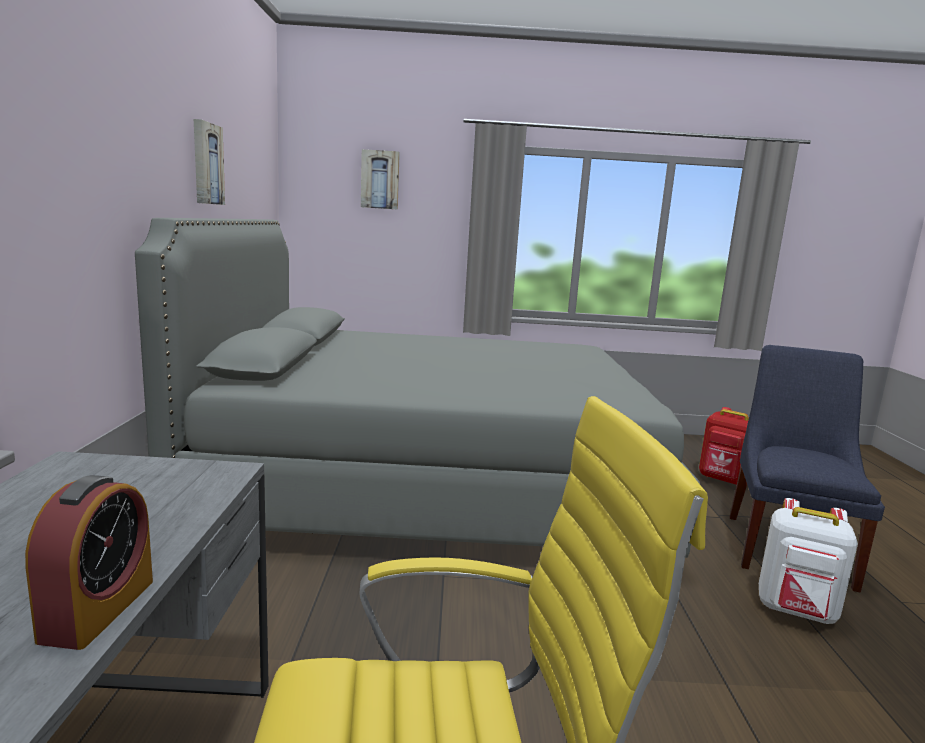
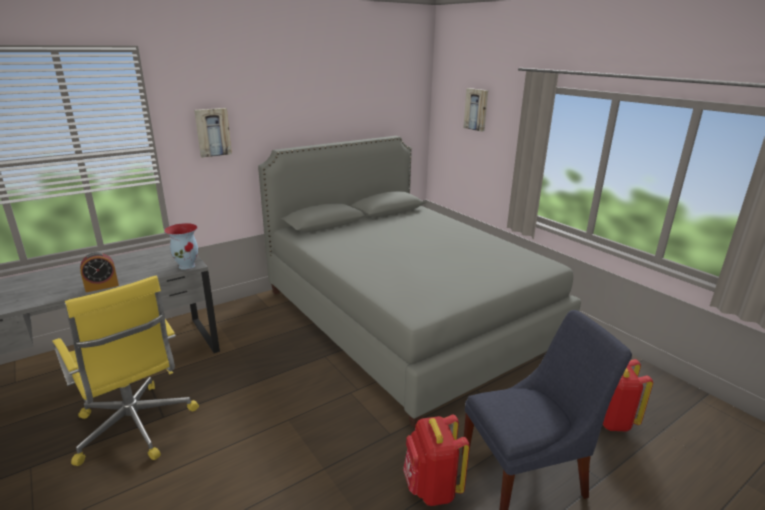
camera: 55 degrees right, 10 degrees up
(206, 164) = (331, 114): picture -> picture (212, 132)
(215, 477) = (187, 265): none -> vase
(796, 611) = (432, 488): white backpack -> red backpack

